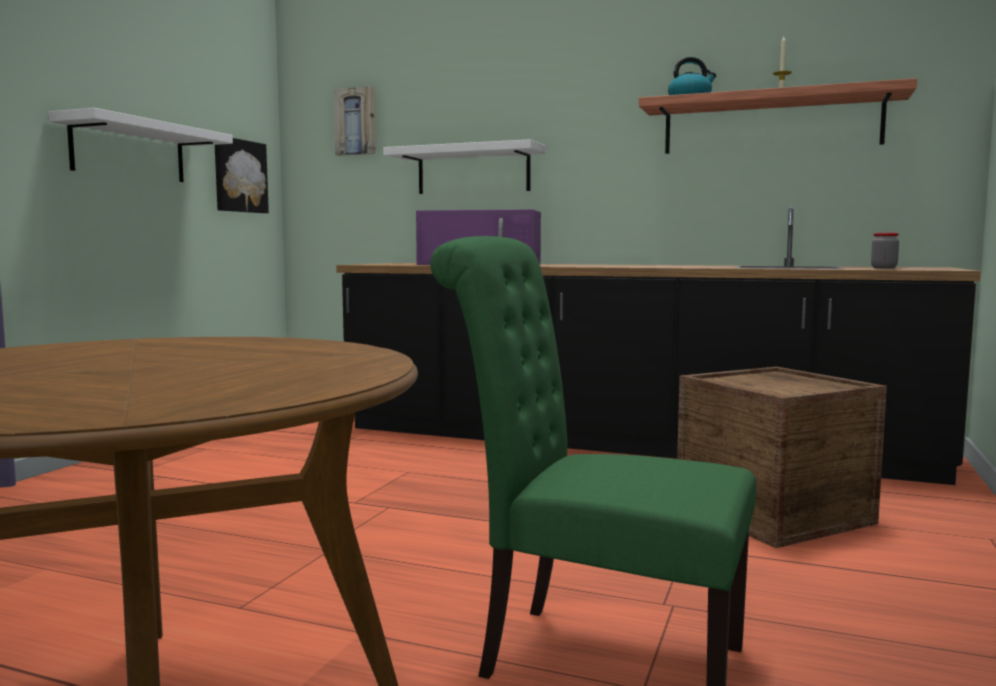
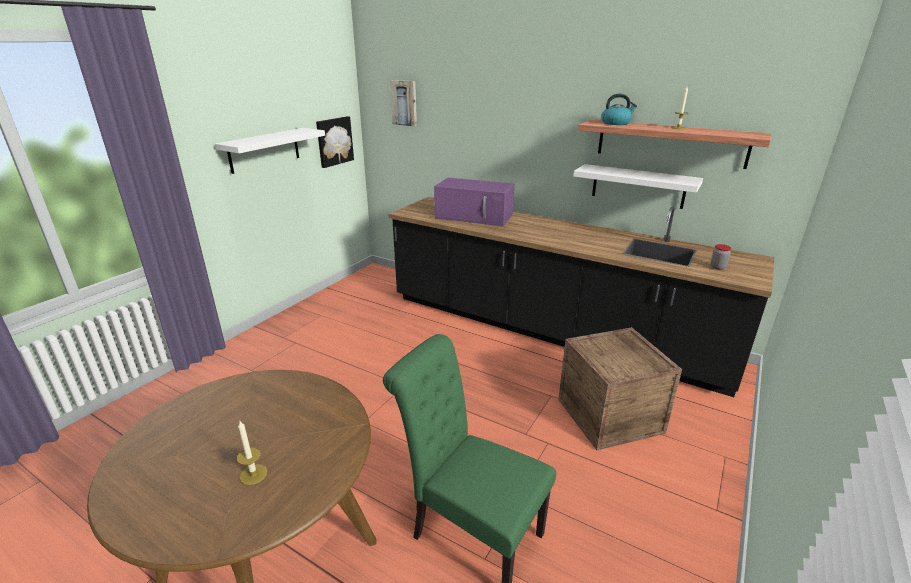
camera: 10 degrees right, 20 degrees up
(177, 379) = (253, 474): none -> candle
(473, 170) = (476, 145): white shelf -> white shelf (638, 186)

